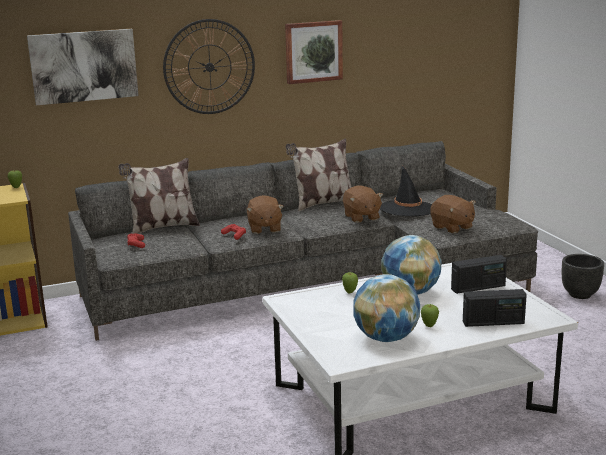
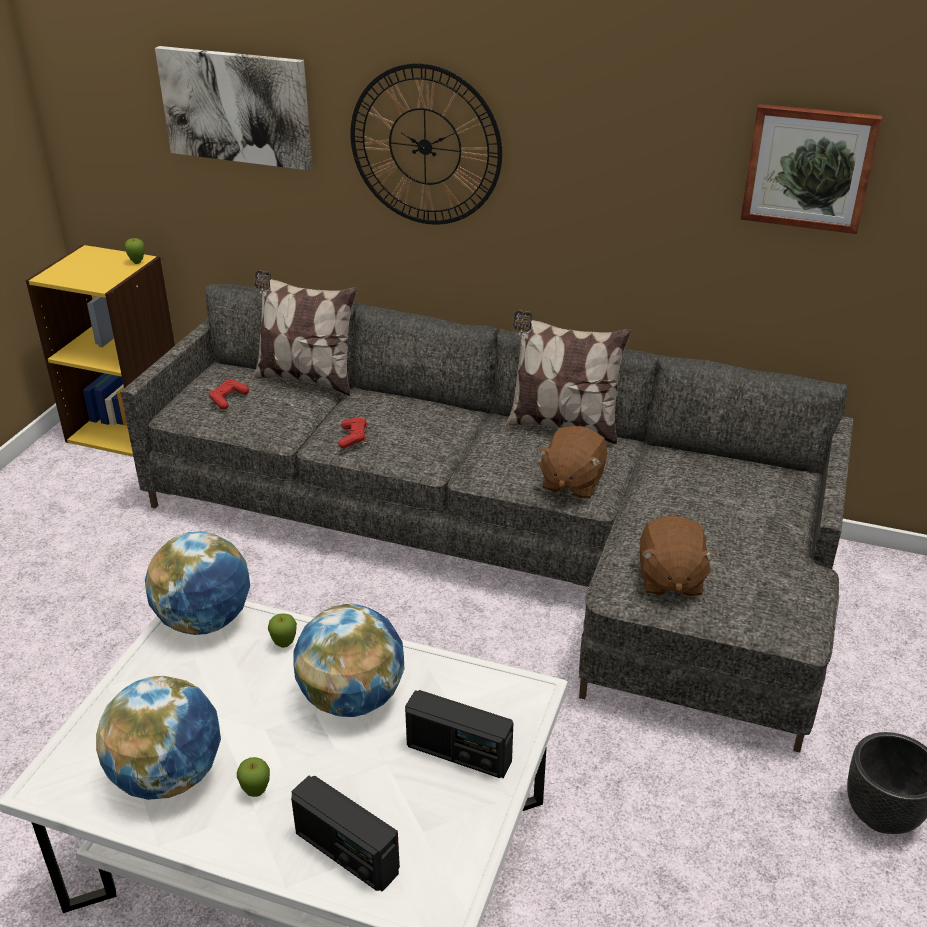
camera: 40 degrees right, 15 degrees up
(264, 228) = (410, 441): brown plush toy -> none
(299, 300) = (205, 621): none -> globe
(313, 51) = (614, 156): picture -> picture (809, 167)
(407, 209) = (669, 497): black hat -> none

